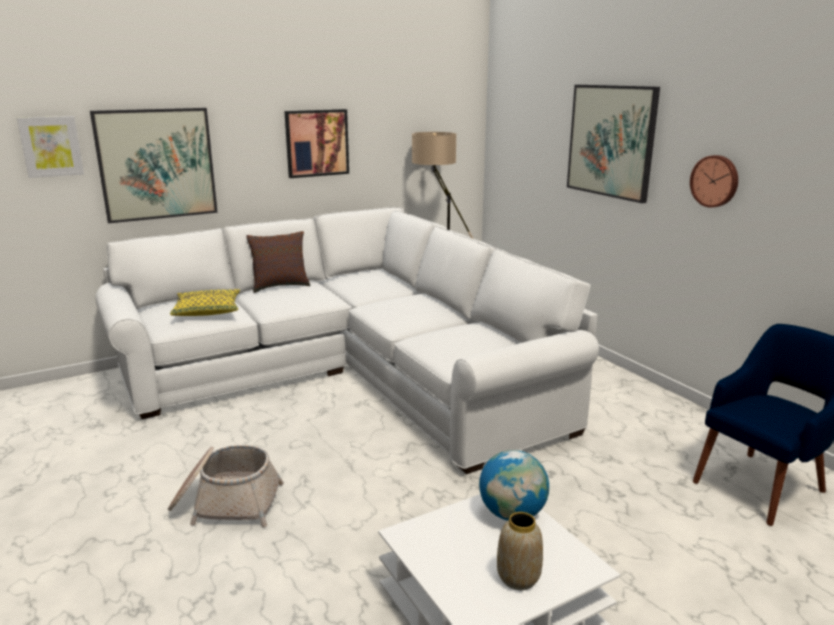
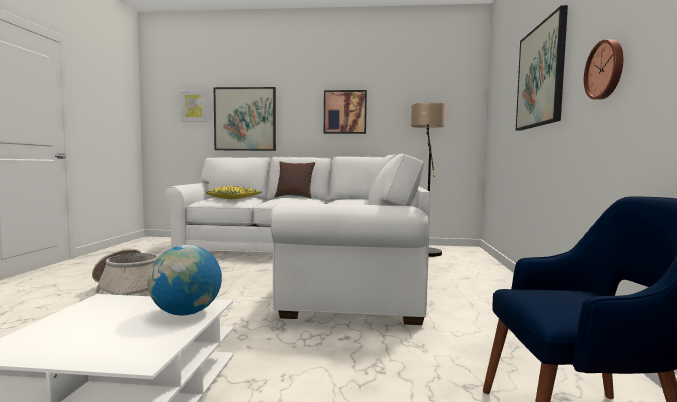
camera: 35 degrees right, 15 degrees down
(518, 578) = (85, 343): vase -> none

